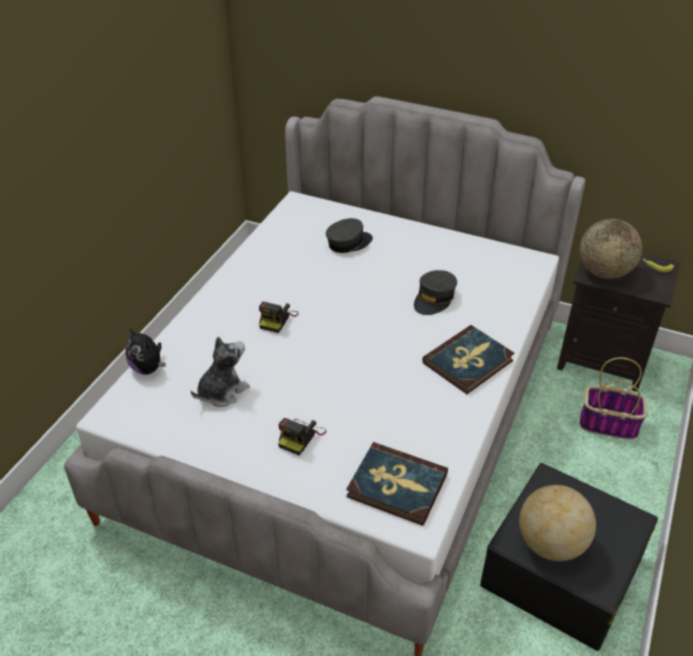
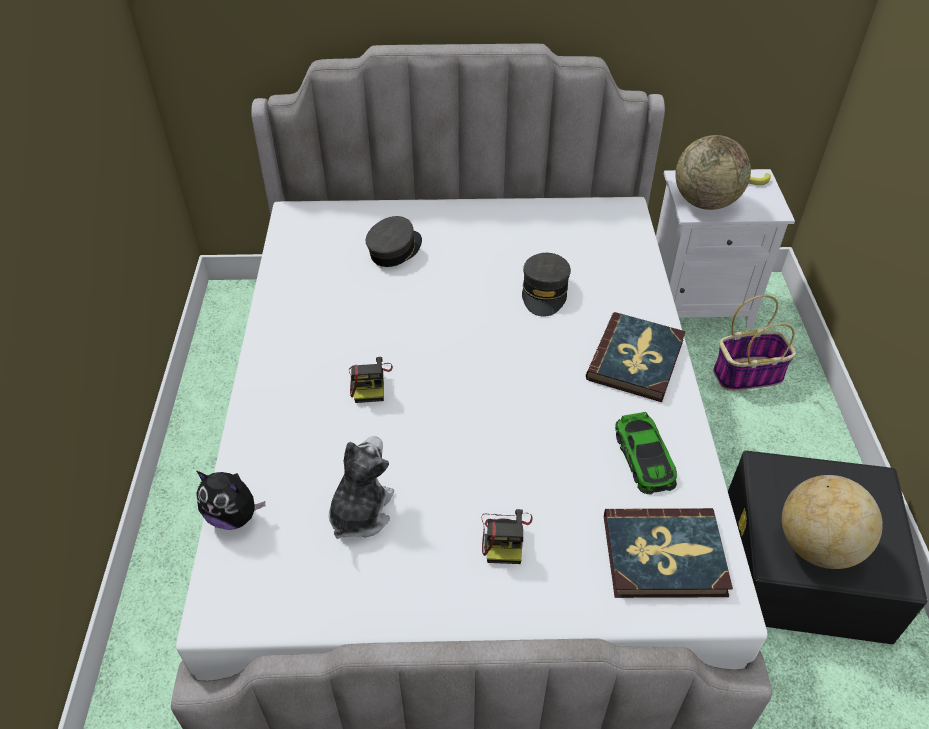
camera: 25 degrees left, 5 degrees up
(427, 424) = (644, 458): none -> toy car
(604, 359) = (699, 302): black nightstand -> white nightstand

